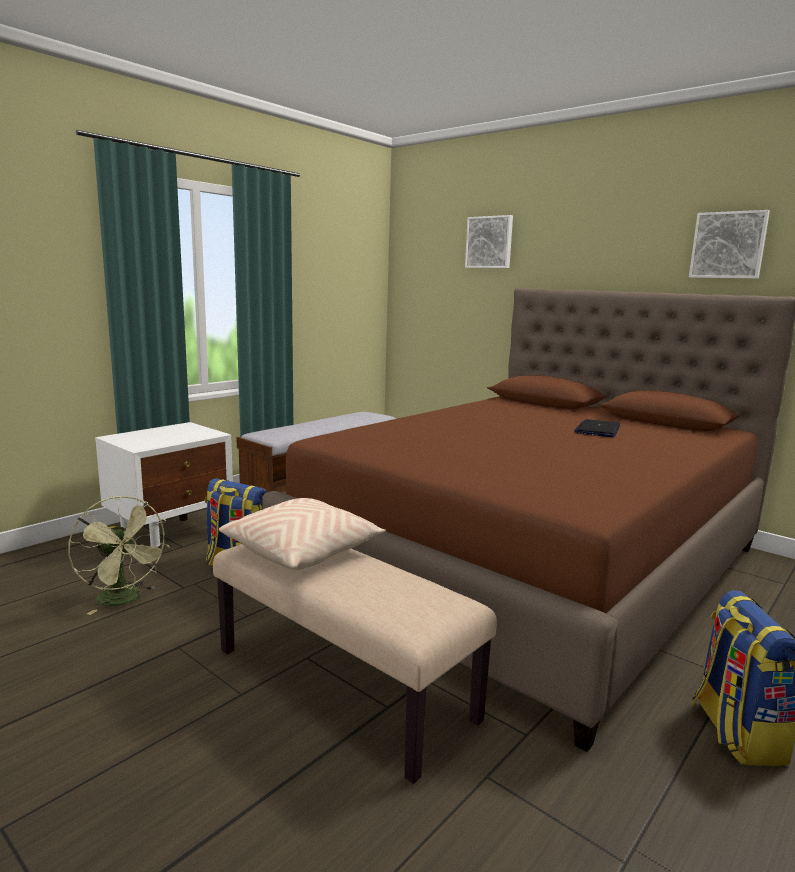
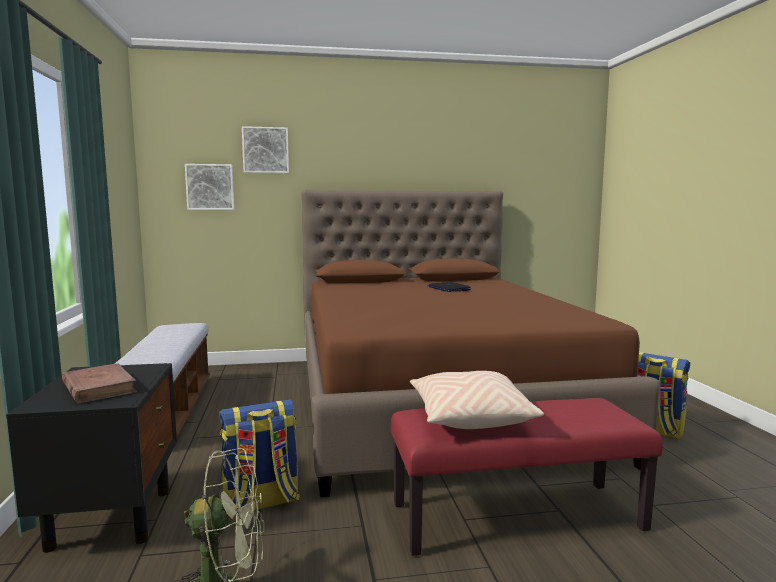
camera: 50 degrees left, 5 degrees down
(158, 437) = (99, 387): none -> brown book
(172, 534) = (112, 517): white nightstand -> black nightstand
(344, 684) = (516, 516): beige bench -> red bench
(728, 245) = (456, 158): picture -> picture (210, 187)

